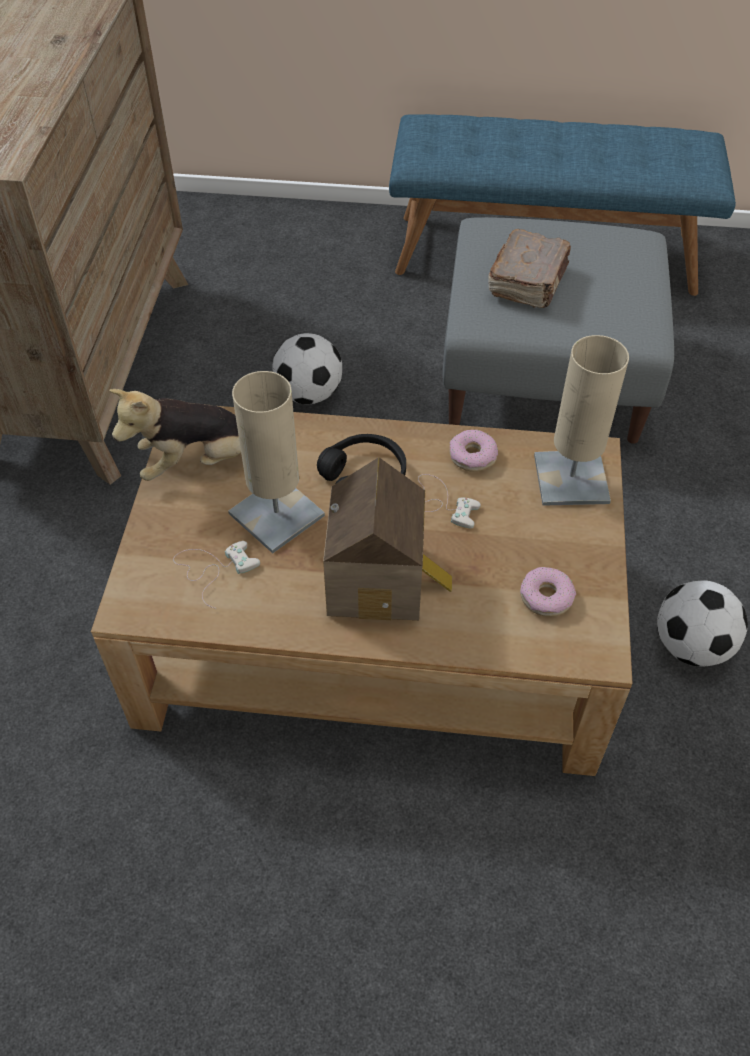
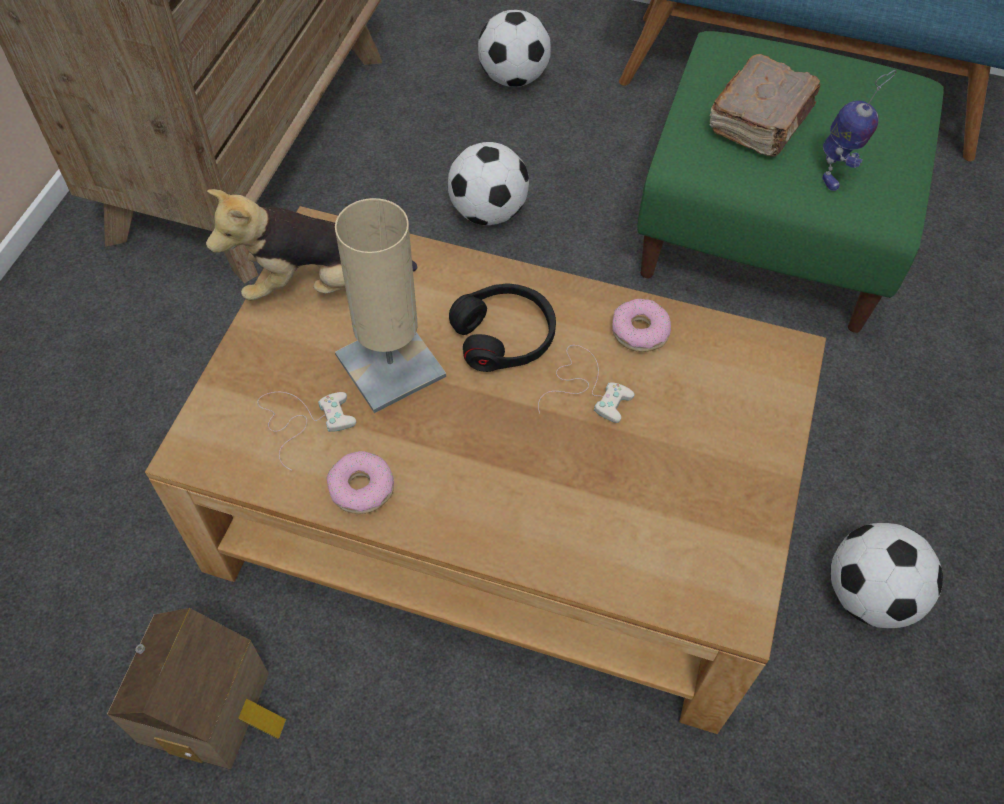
camera: 10 degrees right, 5 degrees up
(305, 281) = (513, 78): none -> football
(381, 580) = (494, 469): toy house -> toy house (211, 708)
(546, 374) = (768, 230): grey ottoman -> green ottoman
(546, 597) = (688, 527): donut -> donut (361, 488)
(571, 479) = (753, 381): beige table lamp -> none
(596, 312) = (835, 172): none -> toy robot

